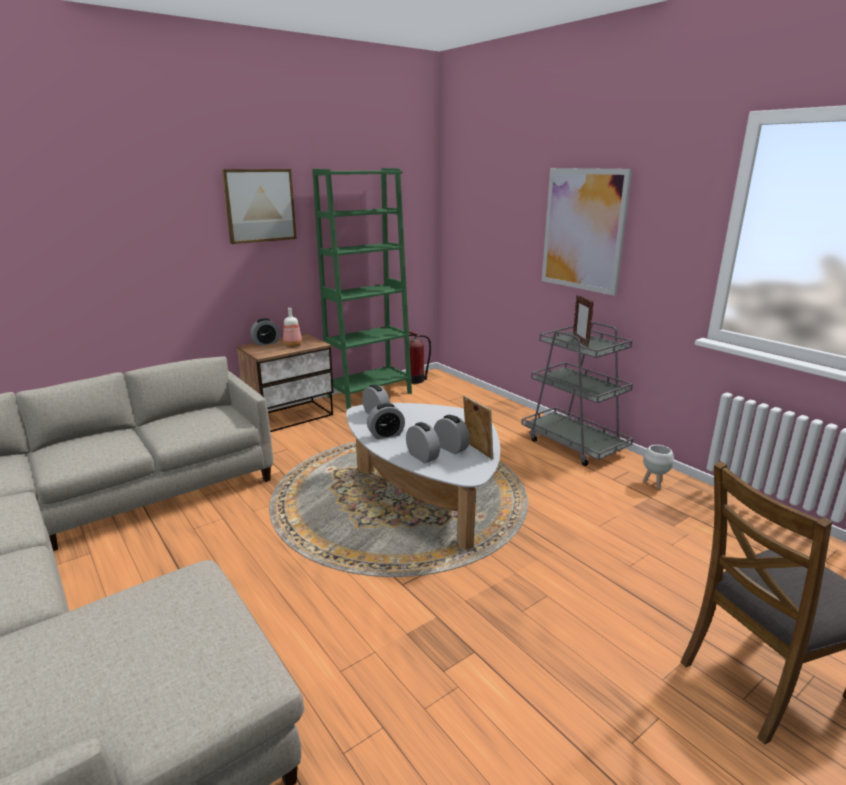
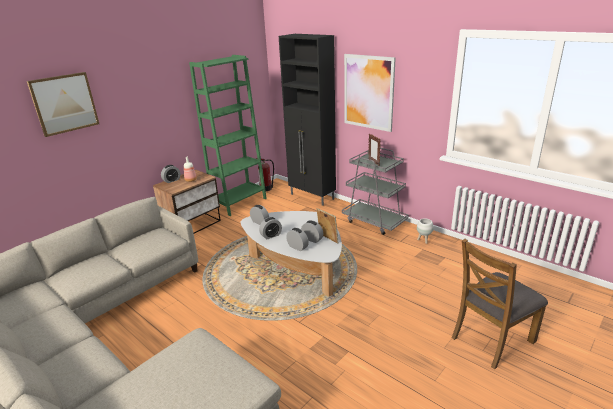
camera: 10 degrees left, 5 degrees up
(259, 205) = (158, 91): picture -> picture (64, 103)
(482, 398) = (312, 197): none -> black cabinet

